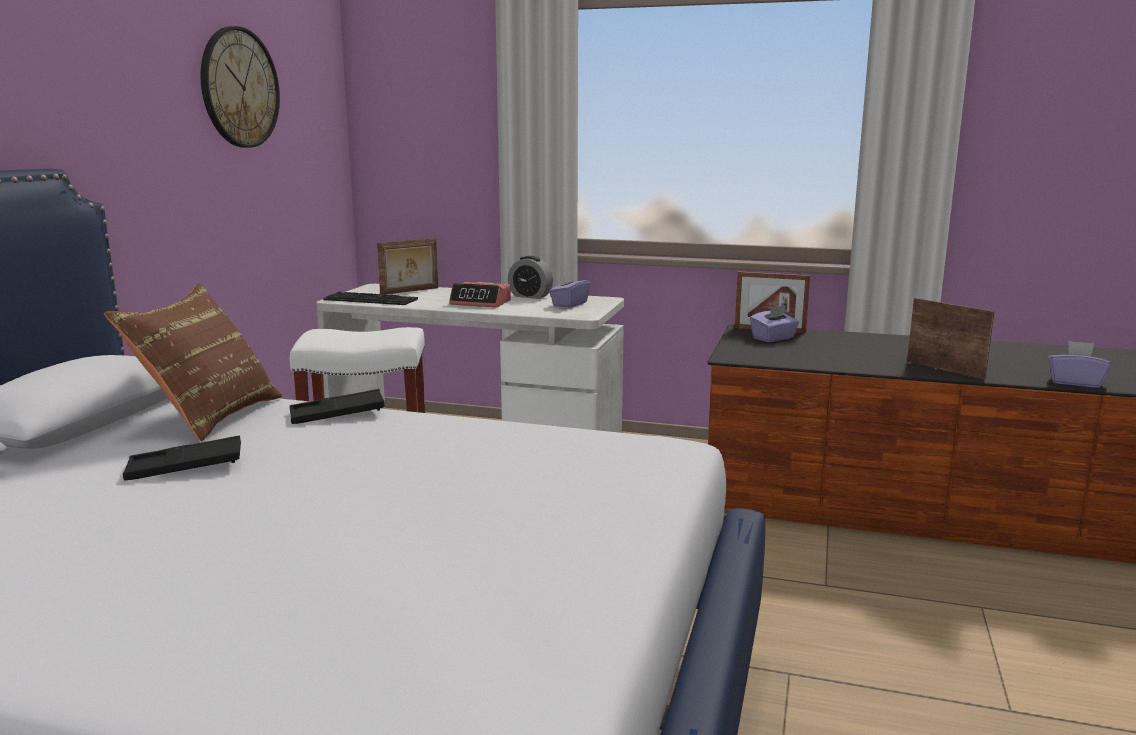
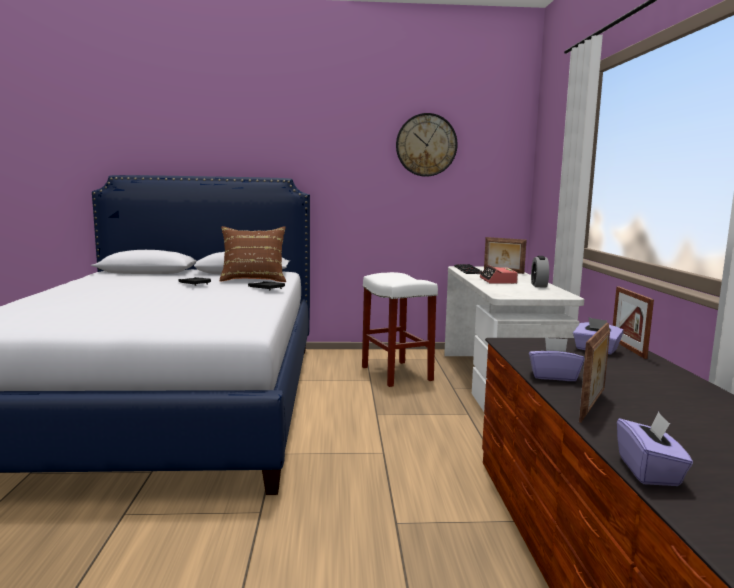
camera: 70 degrees right, 5 degrees down
(569, 304) = (531, 292): purple tissue box -> purple tissue box (553, 376)

